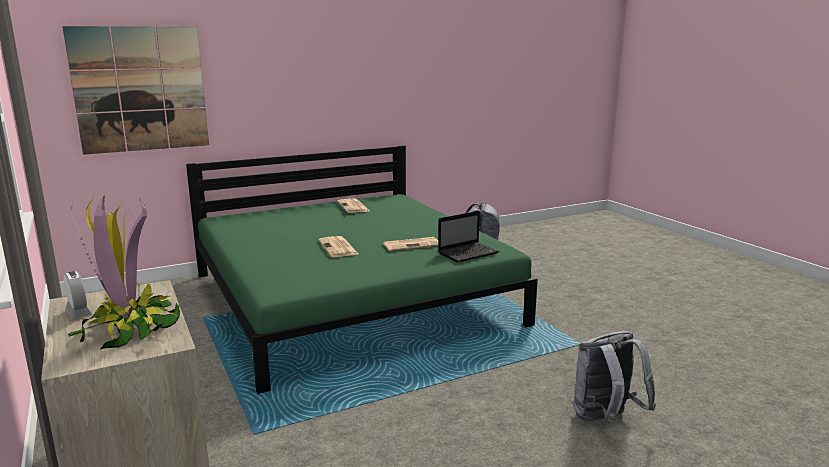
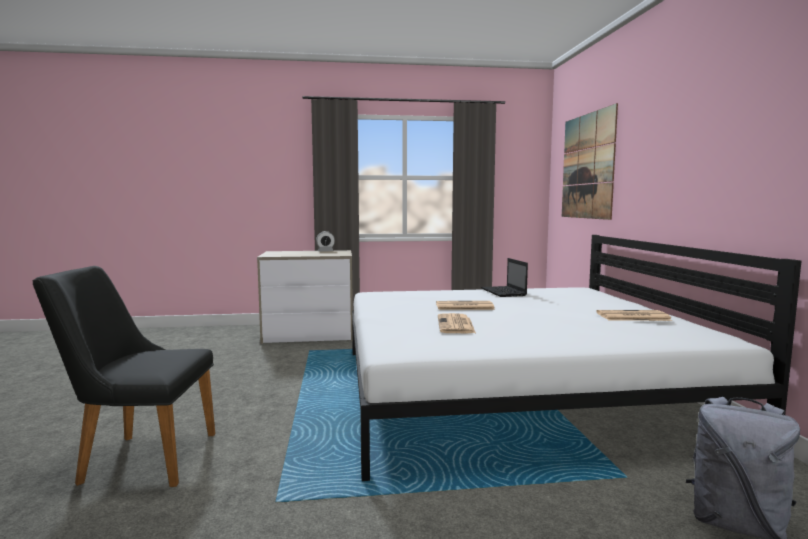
camera: 110 degrees right, 10 degrees down
(130, 329) = (293, 254): potted plant -> none
(351, 298) = (514, 391): green bed -> white bed
(469, 253) = (402, 338): laptop -> laptop (504, 292)
(606, 419) = (137, 458): grey backpack -> black chair

